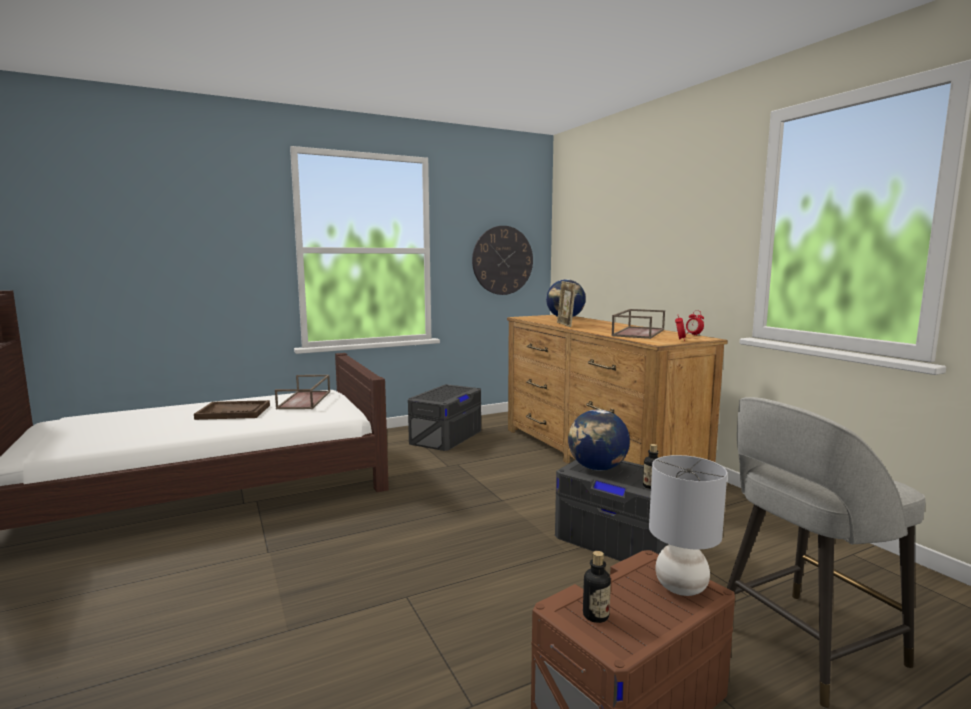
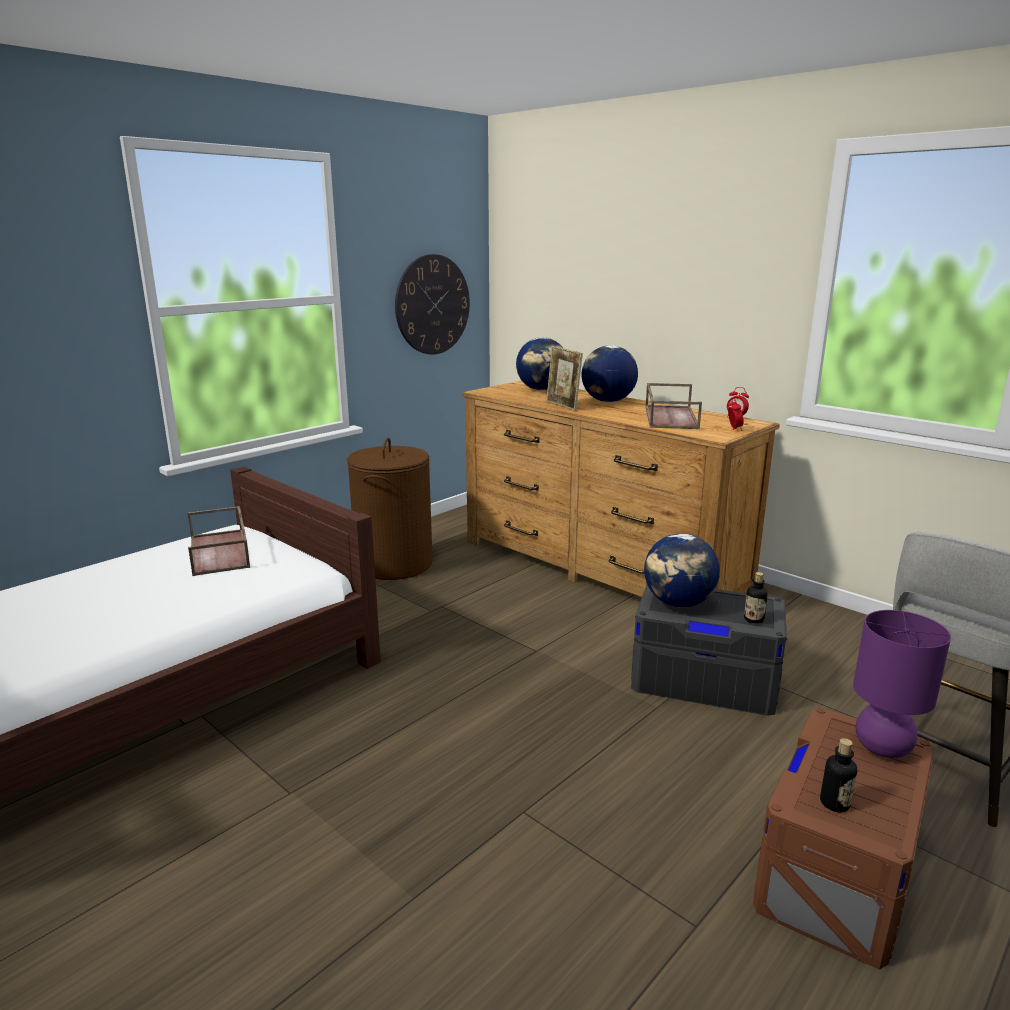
camera: 20 degrees left, 10 degrees up
(234, 412) = (129, 591): brown tray -> none
(446, 436) = (393, 564): grey storage box -> brown laundry basket
(604, 324) = (607, 401): none -> globe
(680, 587) = (882, 748): grey table lamp -> purple table lamp

